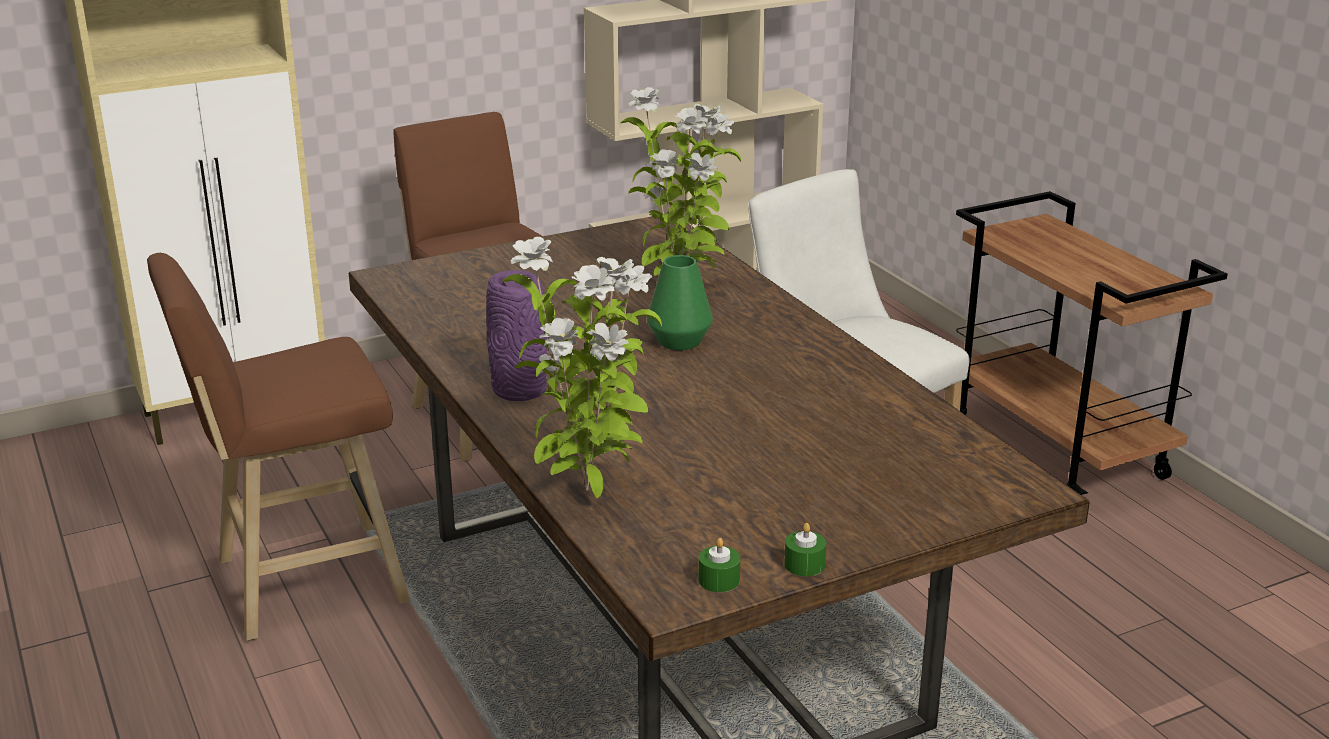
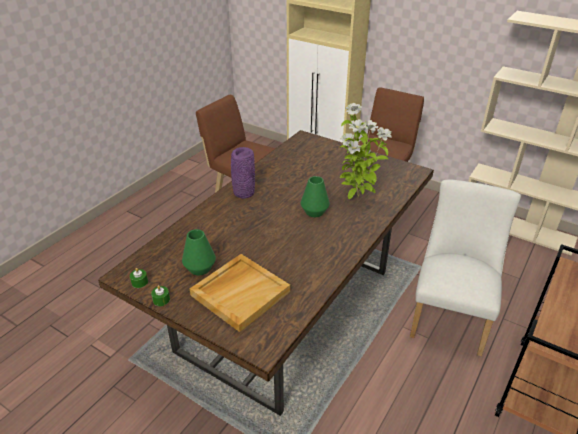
camera: 60 degrees right, 10 degrees up
(588, 492) = (182, 233): potted plant -> none
(739, 499) = (200, 268): none -> green vase
(858, 474) = (240, 293): none -> beige tray

